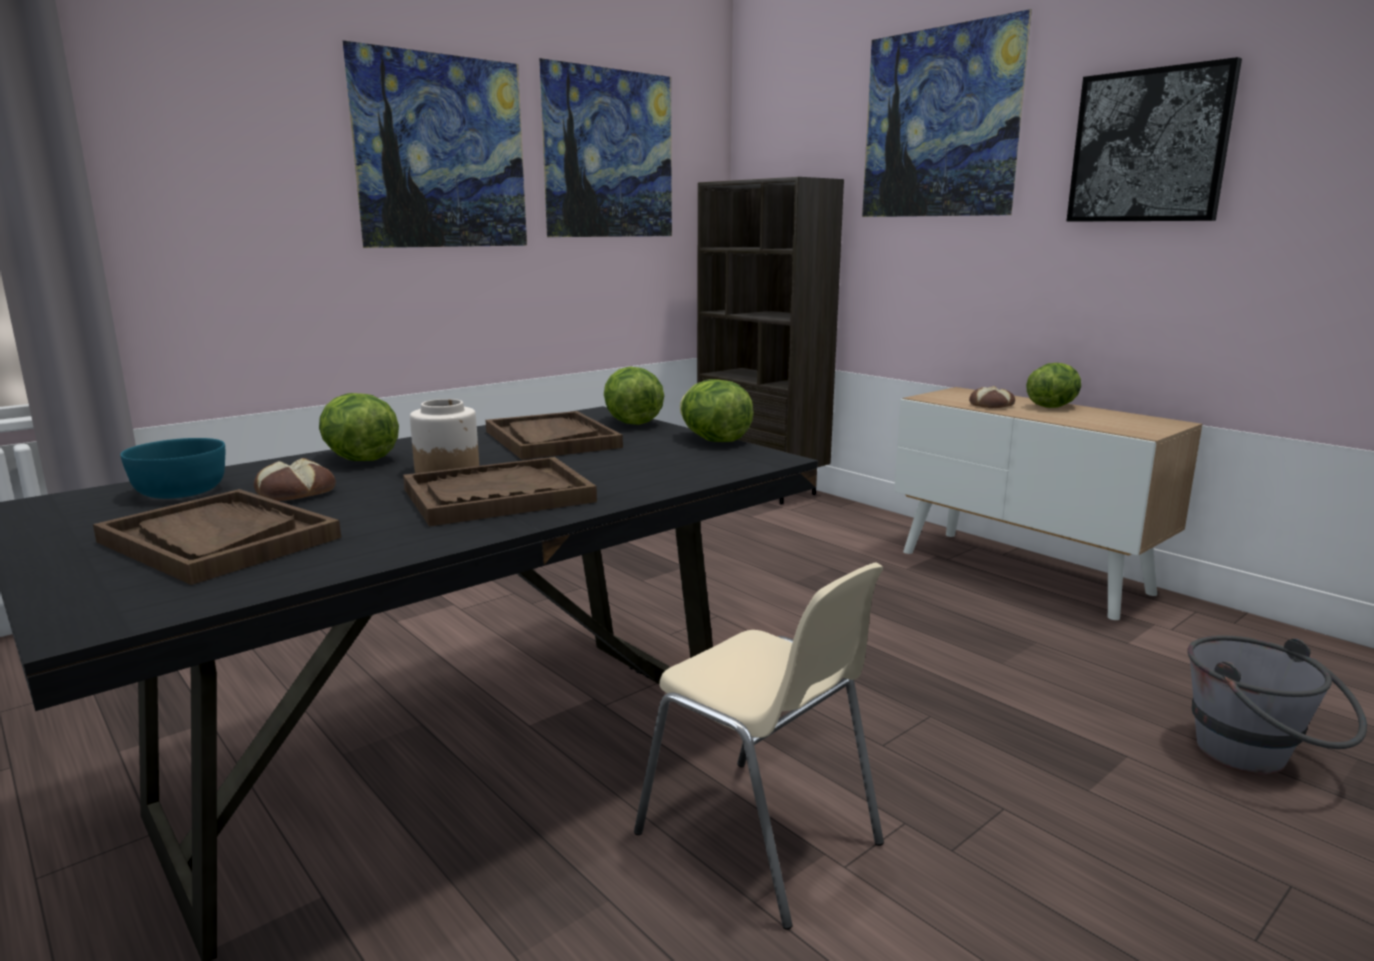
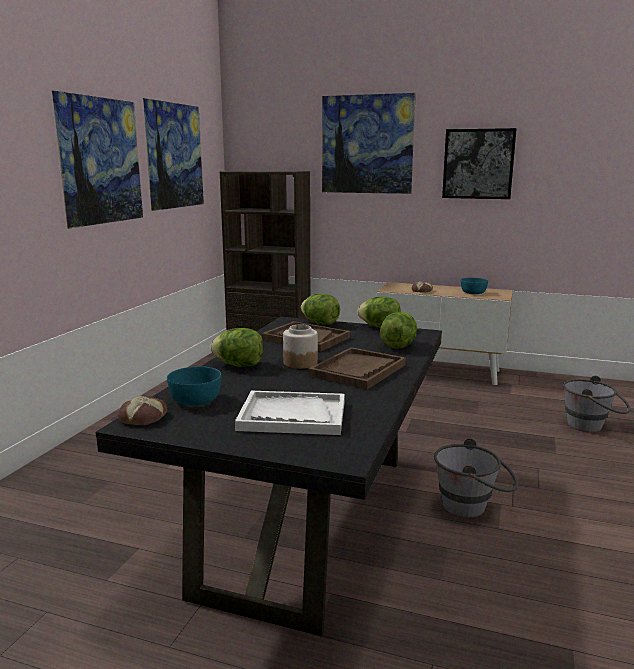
camera: 30 degrees left, 0 degrees up
(218, 540) = (292, 416): brown tray -> white tray
(296, 493) = (260, 388): bread -> bread (144, 417)
(760, 839) = (473, 507): beige chair -> grey bucket
(1052, 406) = (446, 288): lettuce -> lettuce (398, 346)
(1095, 419) = (473, 293): none -> turquoise bowl

